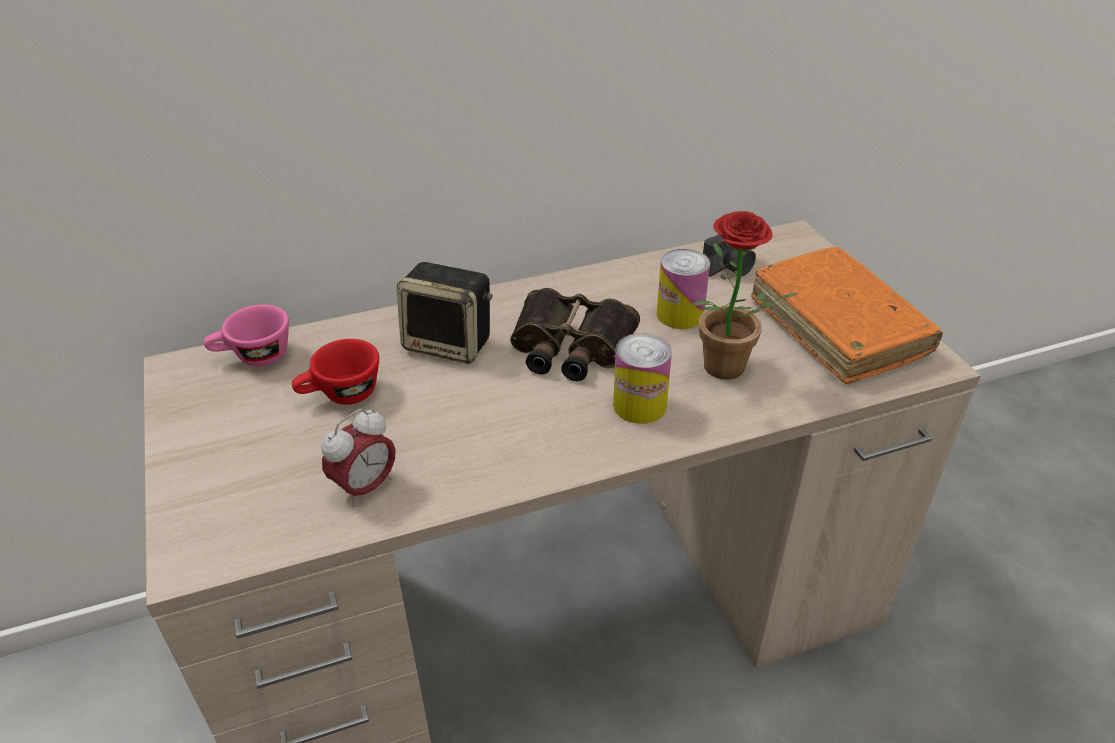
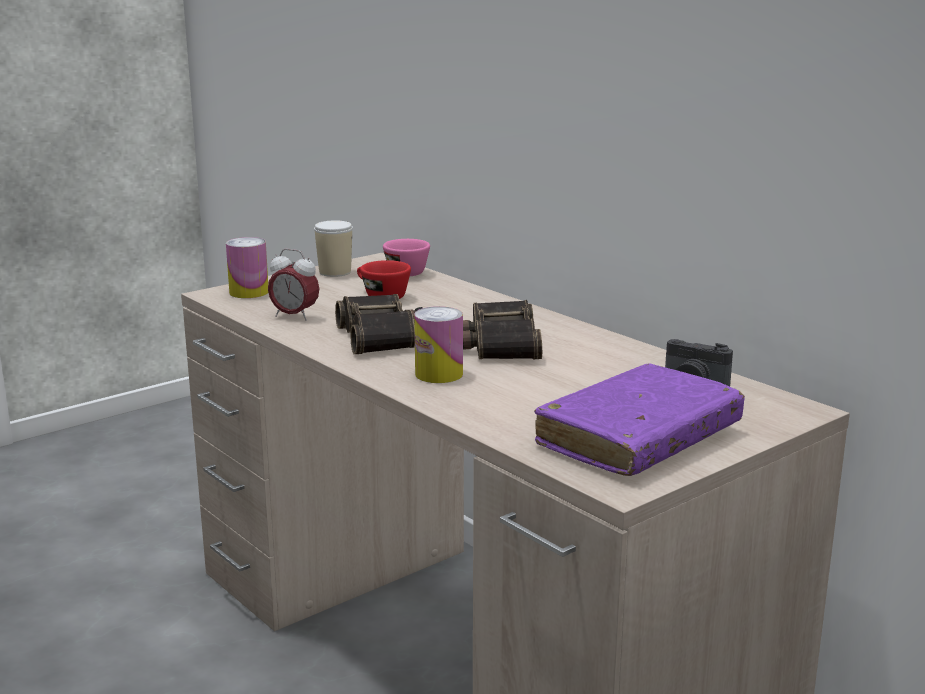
camera: 70 degrees right, 20 degrees down
(198, 416) = (335, 272): none -> cup
(450, 343) = (465, 312): speaker -> none
(498, 422) = (384, 337): none -> binoculars
(680, 315) = (585, 375): can -> can (249, 292)
(723, 372) = (511, 397): potted plant -> none
(838, 327) = (638, 438): orange book -> purple book

